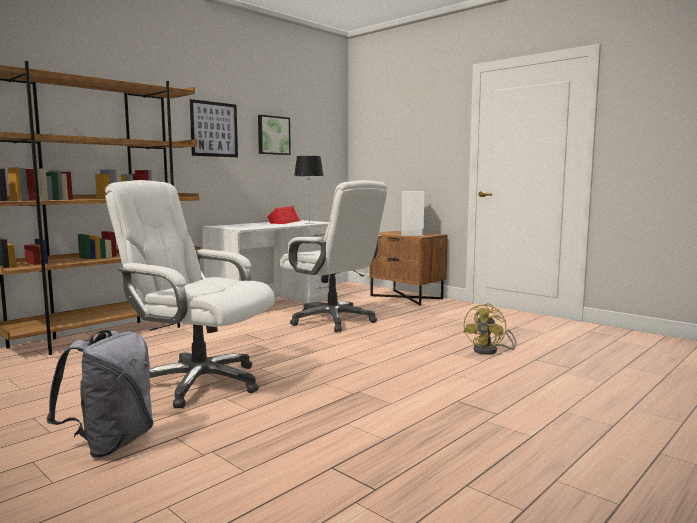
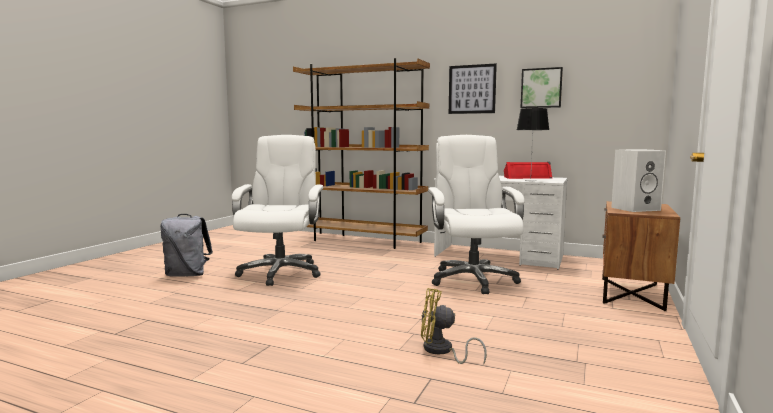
camera: 70 degrees right, 0 degrees up
(333, 320) = (472, 279): white office chair -> white office chair turned 150 degrees clockwise

